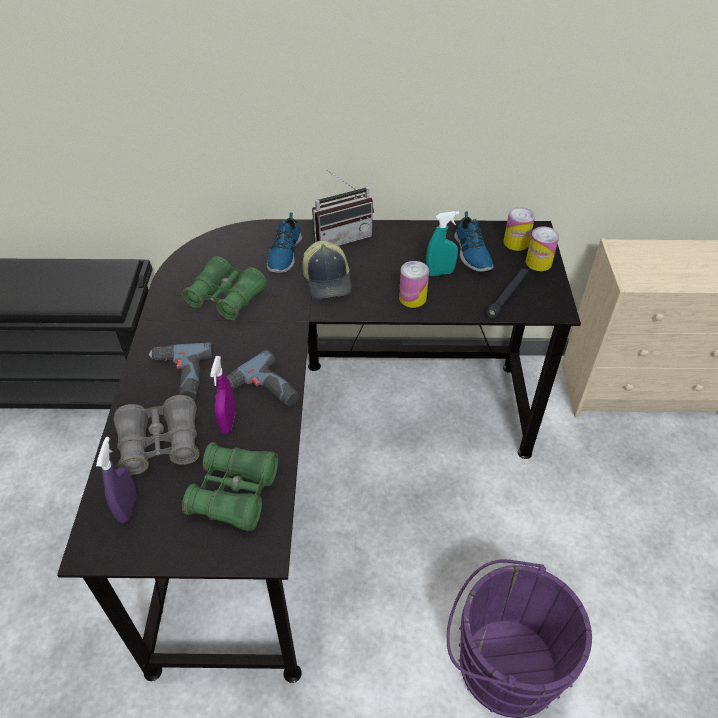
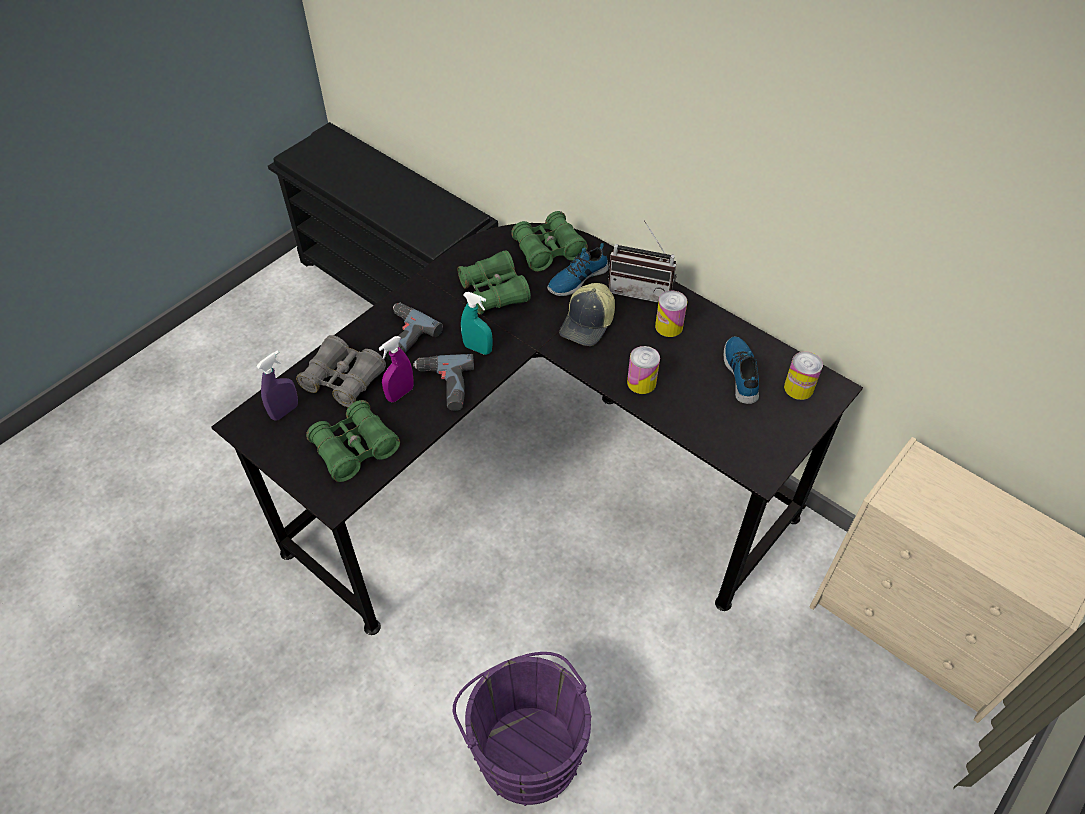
camera: 40 degrees right, 5 degrees up
(238, 246) = (548, 250): none -> green binoculars
(440, 273) = (691, 374): turquoise spray bottle -> turquoise spray bottle (478, 349)
(471, 253) = (742, 373): shoe -> shoe turned 150 degrees clockwise
(507, 295) = (728, 432): black flashlight -> none
(538, 262) = (797, 420): can -> can (669, 326)

